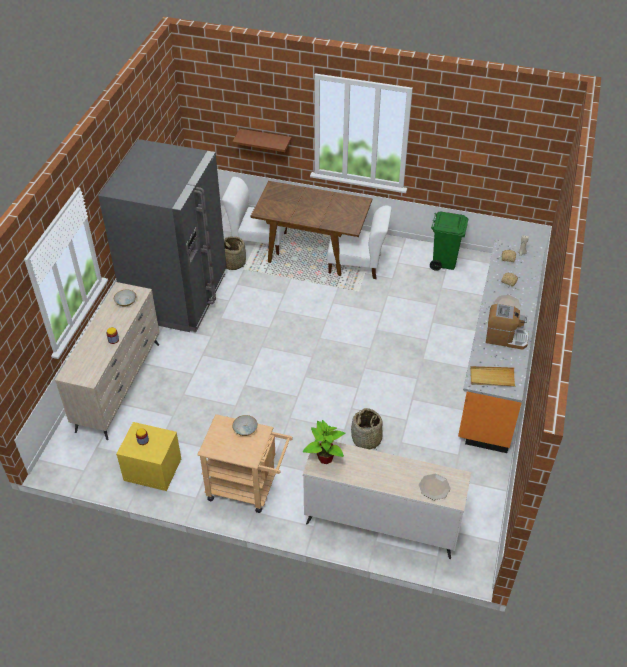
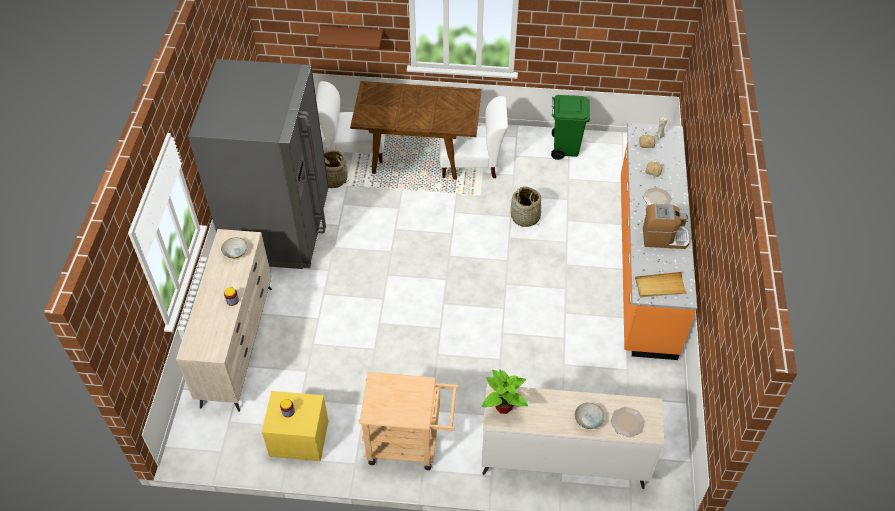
camera: 10 degrees left, 5 degrees up
(245, 430) = (405, 386): bowl -> bowl (588, 420)
(366, 439) = (526, 367): basket -> basket (525, 217)

